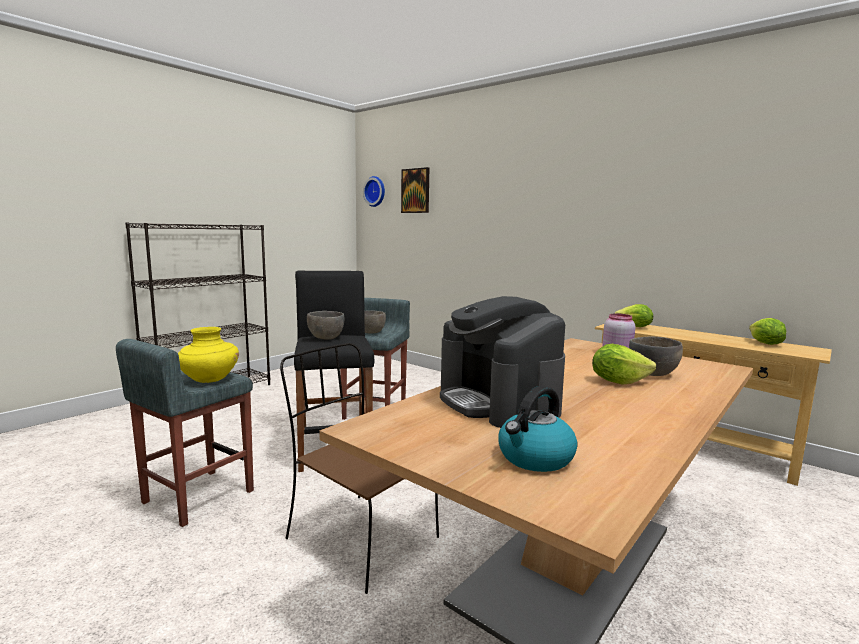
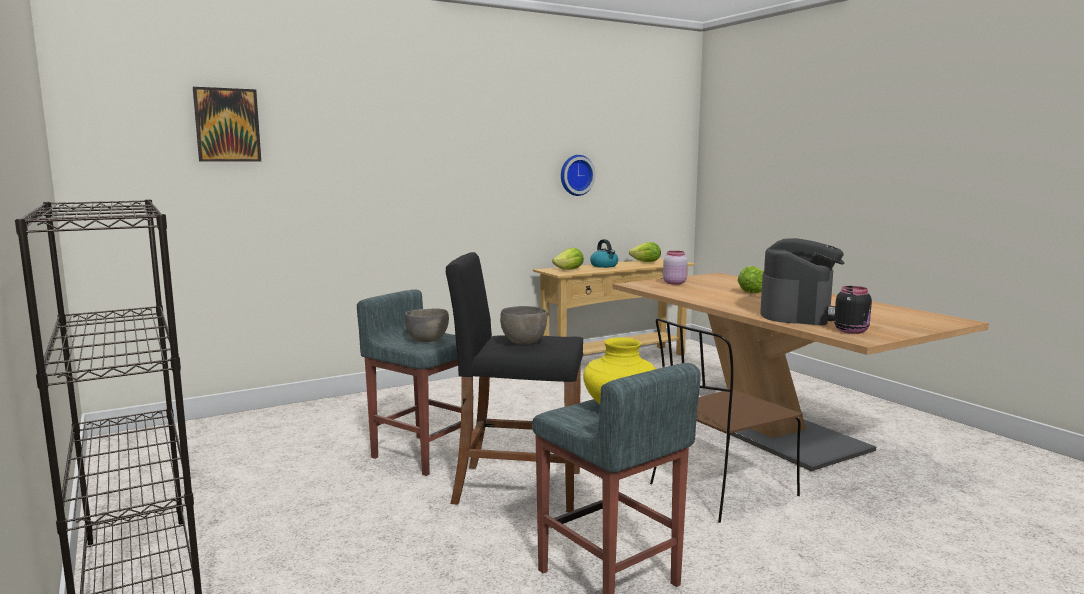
camera: 70 degrees left, 0 degrees up
(376, 191) = (118, 121): wall clock -> wall clock (576, 175)
(409, 425) = (851, 331): none -> black jar
(498, 402) = (799, 314): coffee machine -> coffee machine turned 60 degrees counterclockwise
(535, 458) = (895, 319): kettle -> kettle (604, 266)
(653, 374) = (732, 286): grey bowl -> none

